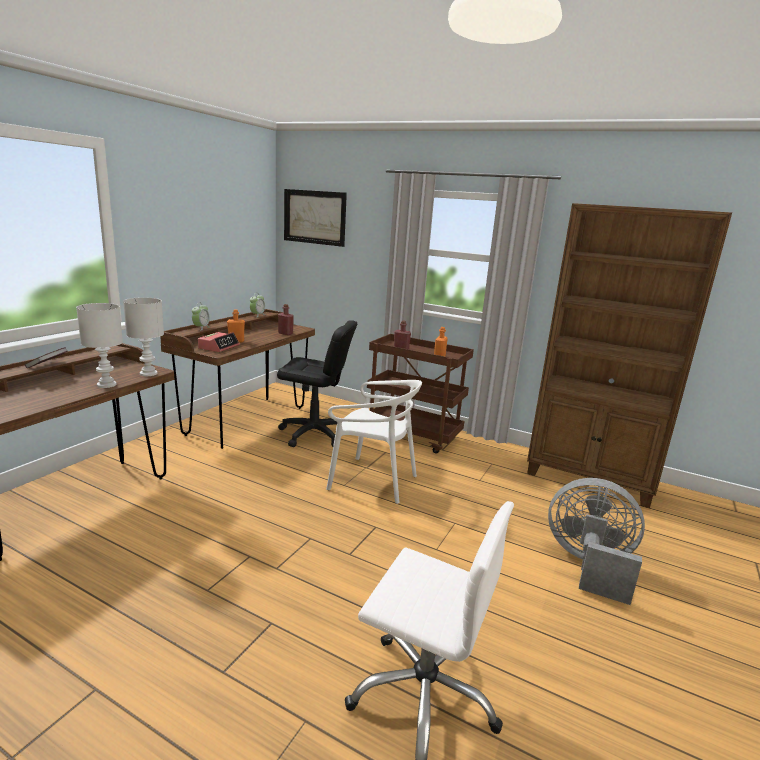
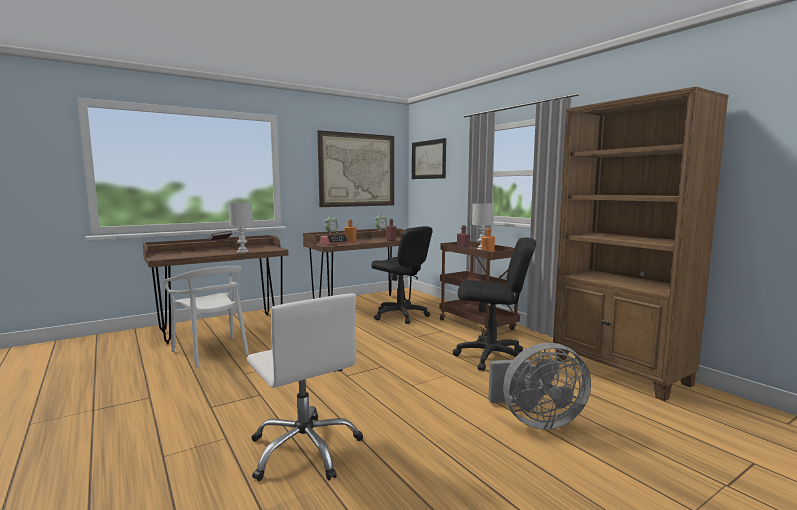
camera: 30 degrees right, 10 degrees down
(149, 373) = (272, 249): white table lamp -> white table lamp (482, 249)
(218, 228) = (357, 170): none -> picture
(372, 480) = (411, 344): white chair -> white chair (212, 352)
(471, 484) = (491, 357): none -> black office chair
(589, 565) = (536, 421): grey fan -> grey fan turned 120 degrees clockwise

